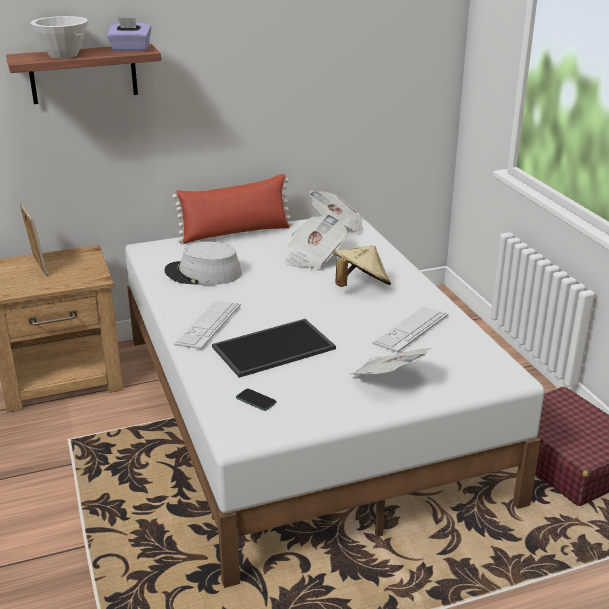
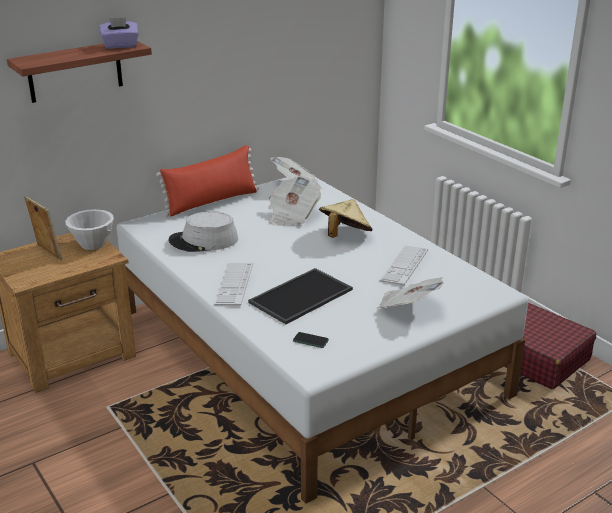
camera: 15 degrees left, 0 degrees up
(63, 55) = (63, 56): white bowl -> white bowl (93, 244)

